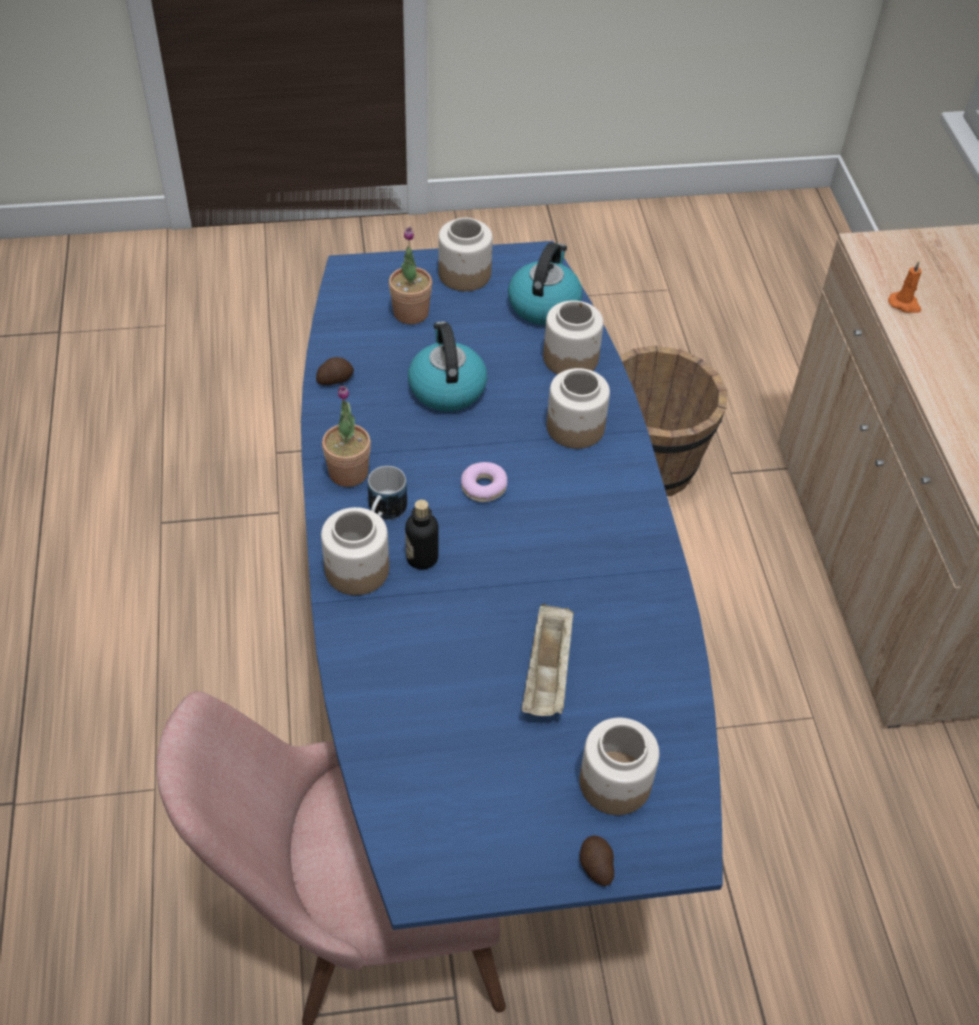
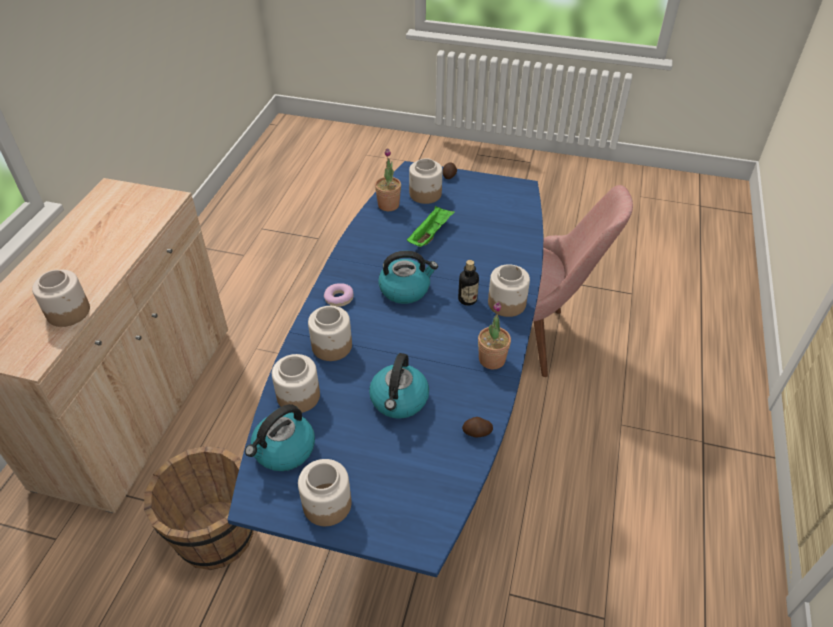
camera: 155 degrees left, 5 degrees down
(384, 512) = (478, 329): mug -> none
(411, 313) = (392, 477): potted plant -> potted plant (388, 205)
(484, 487) = (411, 326): donut -> donut (339, 298)
(527, 545) = (405, 289): none -> kettle
(548, 674) = (430, 234): beige tray -> green tray
(905, 304) = (69, 311): orange candle -> jar

